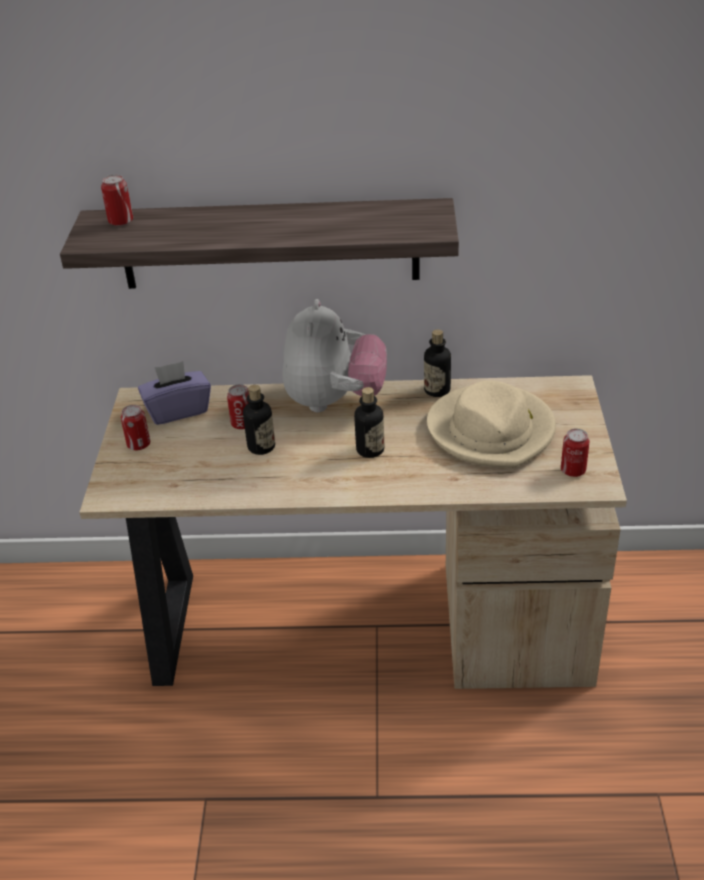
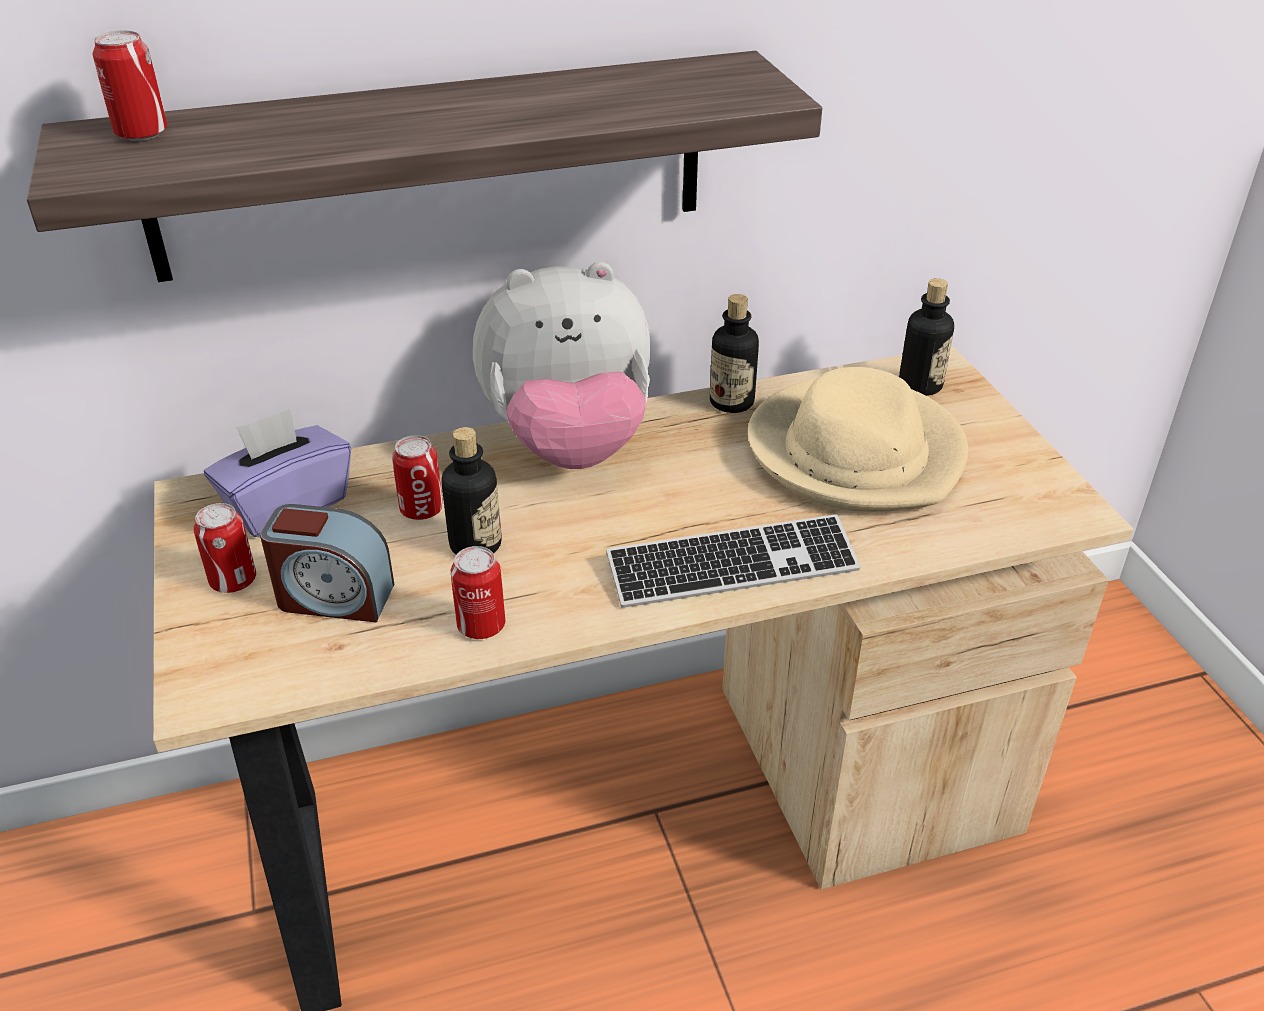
camera: 20 degrees left, 0 degrees up
(182, 461) = (334, 597): none -> alarm clock
(334, 401) = (569, 445): plush toy -> plush toy turned 90 degrees clockwise
(370, 450) = (674, 517): bottle -> bottle (920, 385)
(387, 481) = (732, 566): none -> keyboard
(573, 470) = (1022, 495): can -> can (481, 626)

